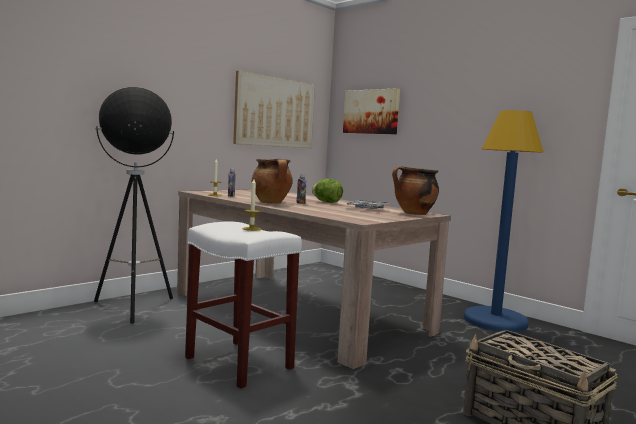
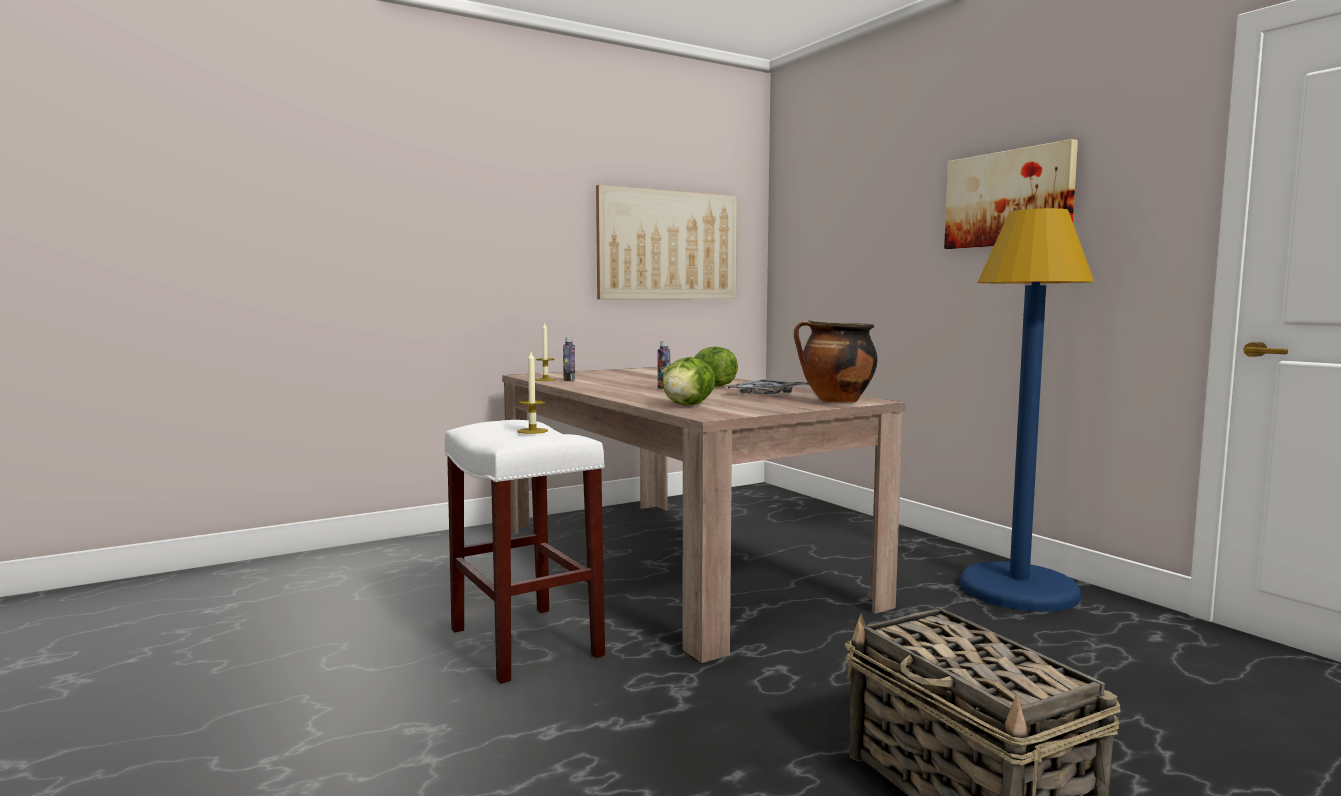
camera: 15 degrees right, 0 degrees up
(133, 308) = (429, 551): floor lamp -> none
(271, 203) = (614, 389): cooking pot -> none
(336, 214) = (687, 405): none -> lettuce
(371, 112) = (827, 233): picture -> picture (1008, 198)

